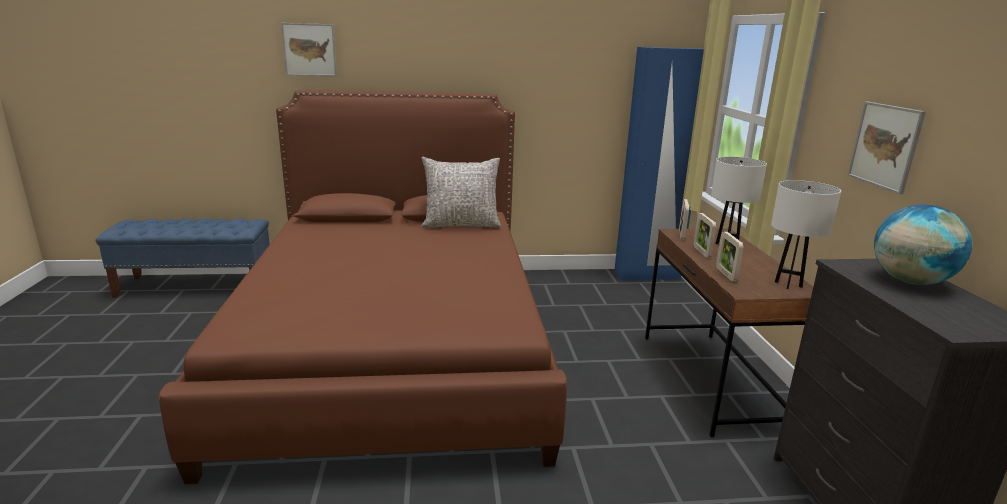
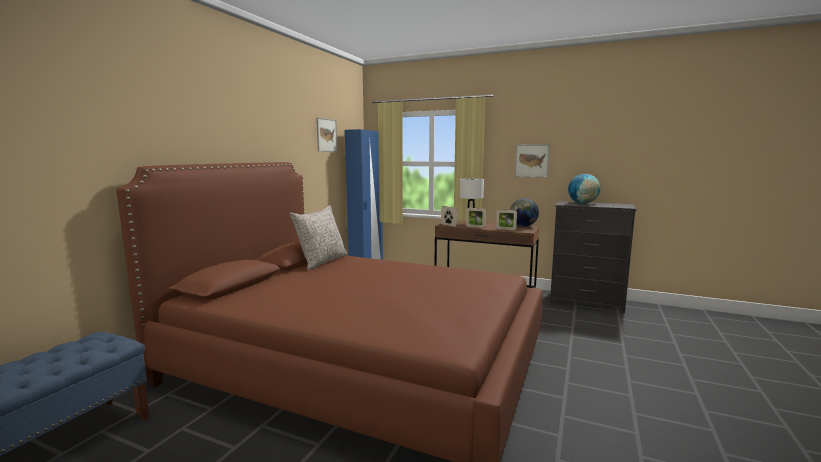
camera: 60 degrees left, 10 degrees down
(309, 50) = (139, 123): picture -> picture (326, 135)
(788, 284) = (523, 226): white table lamp -> globe

